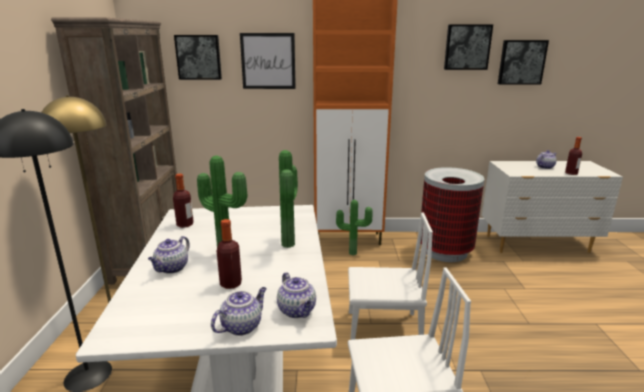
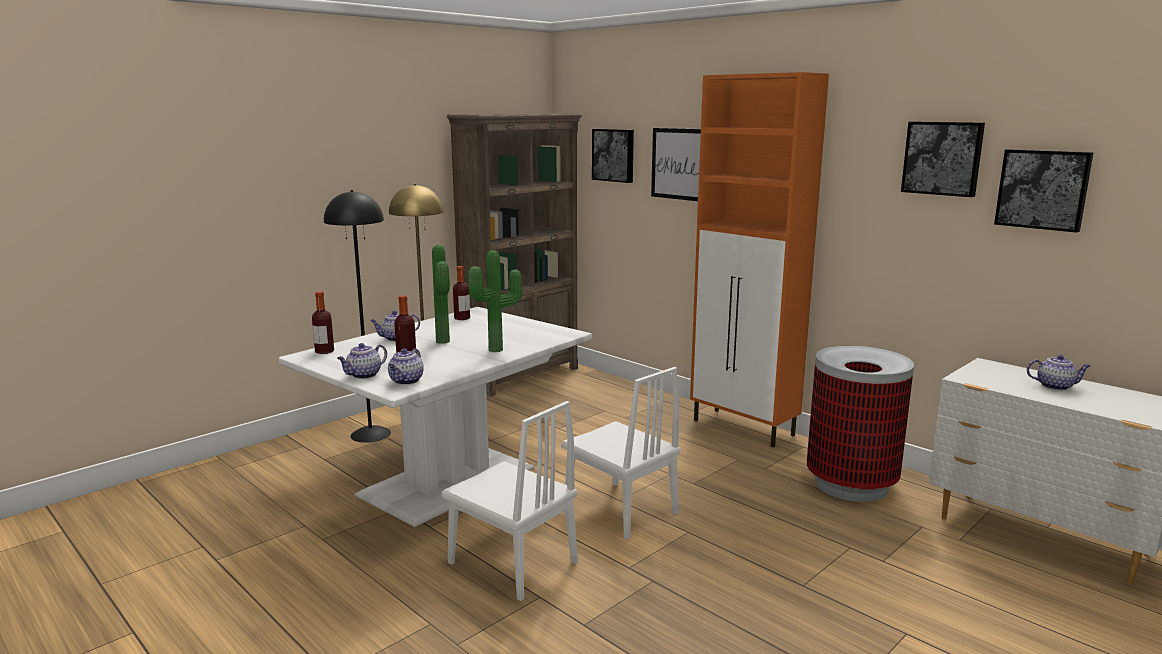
camera: 45 degrees right, 5 degrees down
(242, 326) = (363, 375): teapot -> teapot turned 135 degrees clockwise
(353, 252) = (722, 441): potted plant -> none
(571, 173) = (1077, 404): bottle -> bottle (324, 351)

